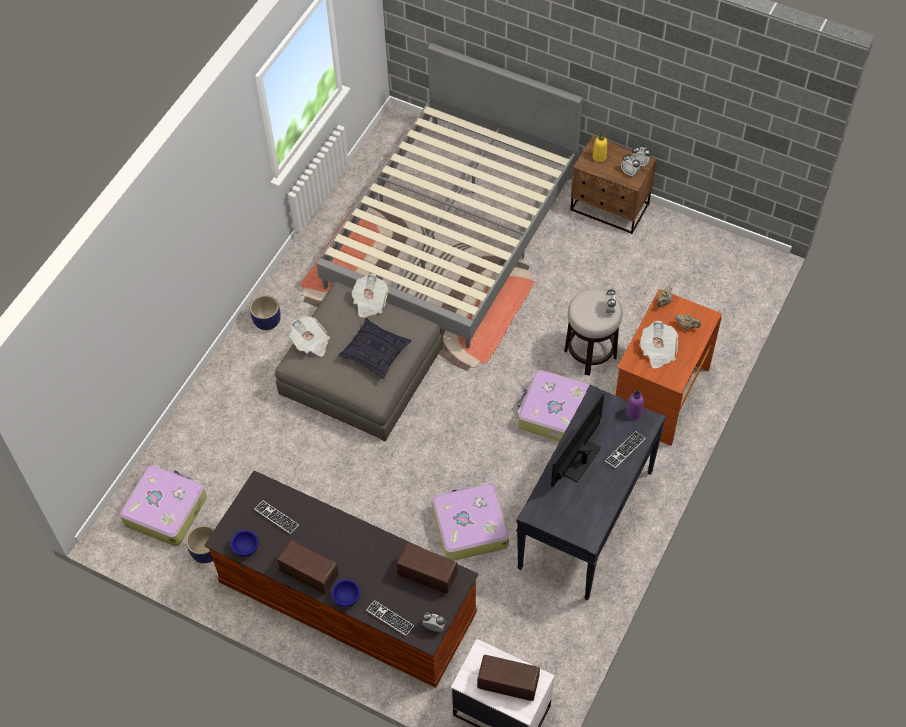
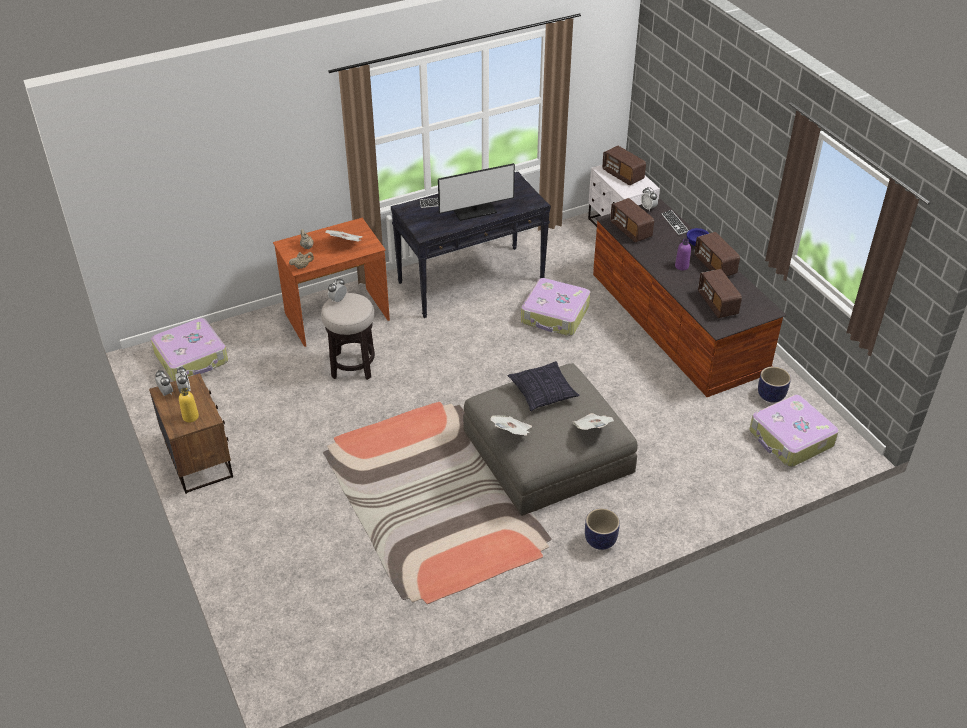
camera: 145 degrees left, 15 degrees down
(246, 548) = (753, 298): blue bowl -> none
(276, 517) = (717, 304): keyboard -> radio
(452, 231) = (354, 523): grey bed -> none
(554, 413) = (424, 345): suitcase -> suitcase (192, 358)
(634, 413) = (409, 216): purple bottle -> purple bottle (681, 266)

